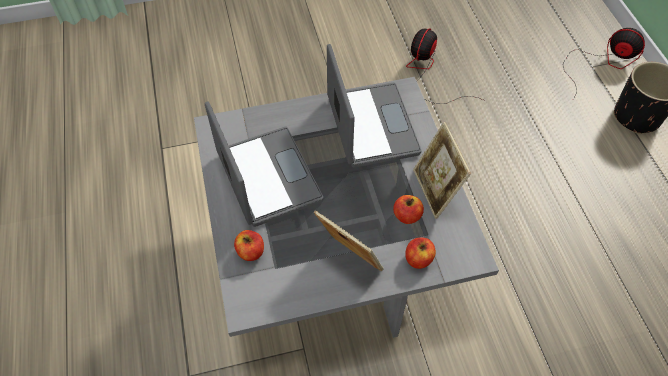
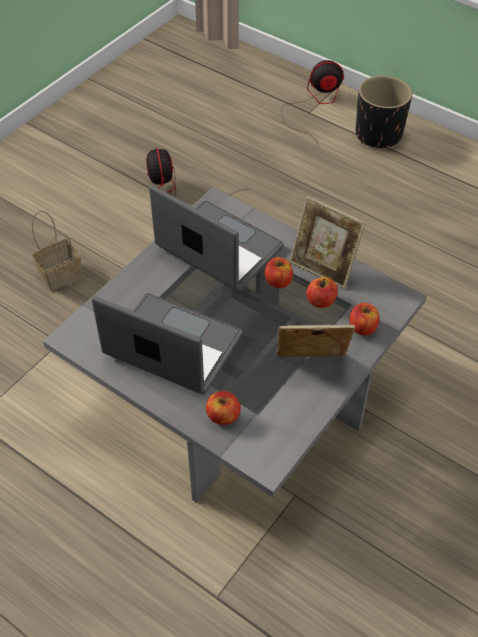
camera: 40 degrees left, 5 degrees down
(298, 84) = (61, 274): none -> basket
(389, 179) = (278, 281): none -> apple

